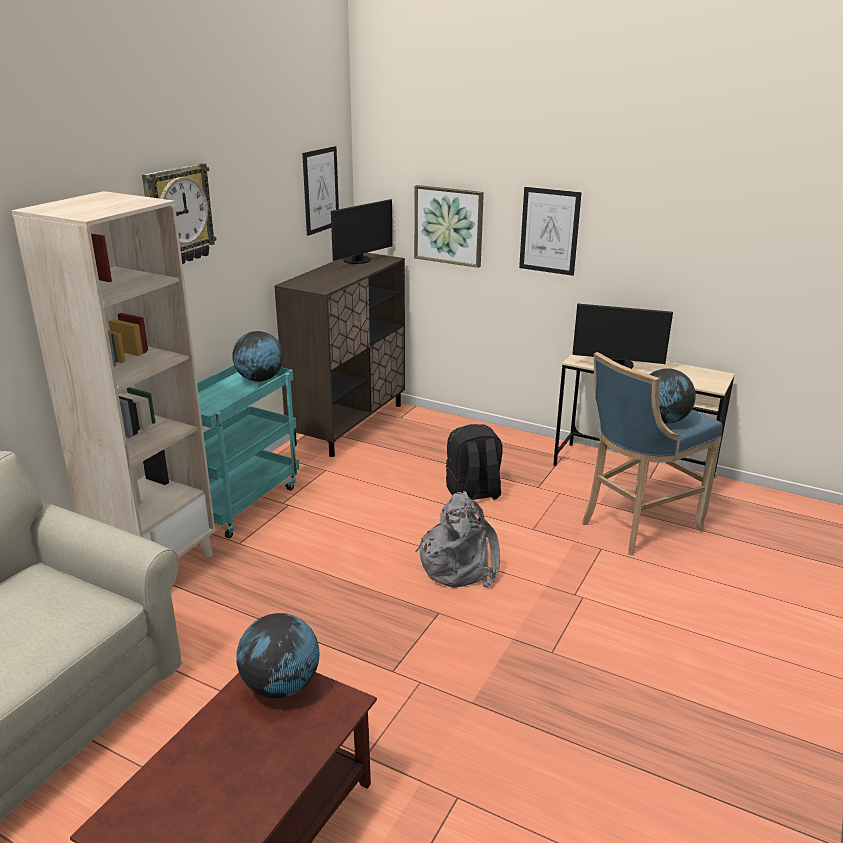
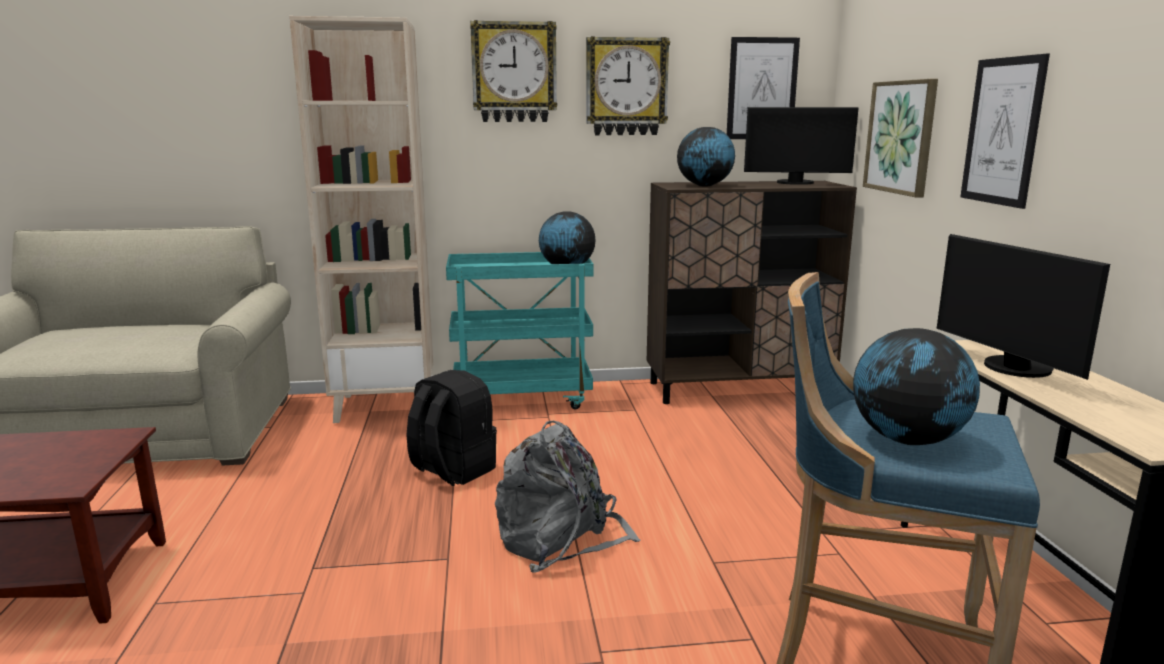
camera: 55 degrees right, 10 degrees down
(249, 209) = (626, 87): none -> wall clock
(281, 686) = (92, 450): globe -> globe (704, 185)
(473, 493) = (726, 495): black backpack -> black backpack (452, 470)

